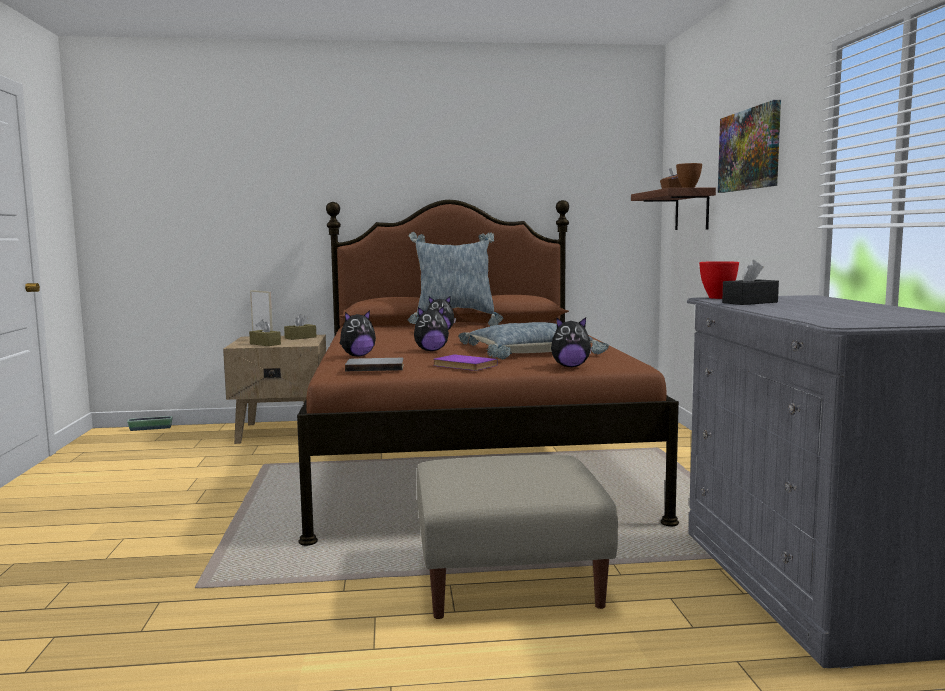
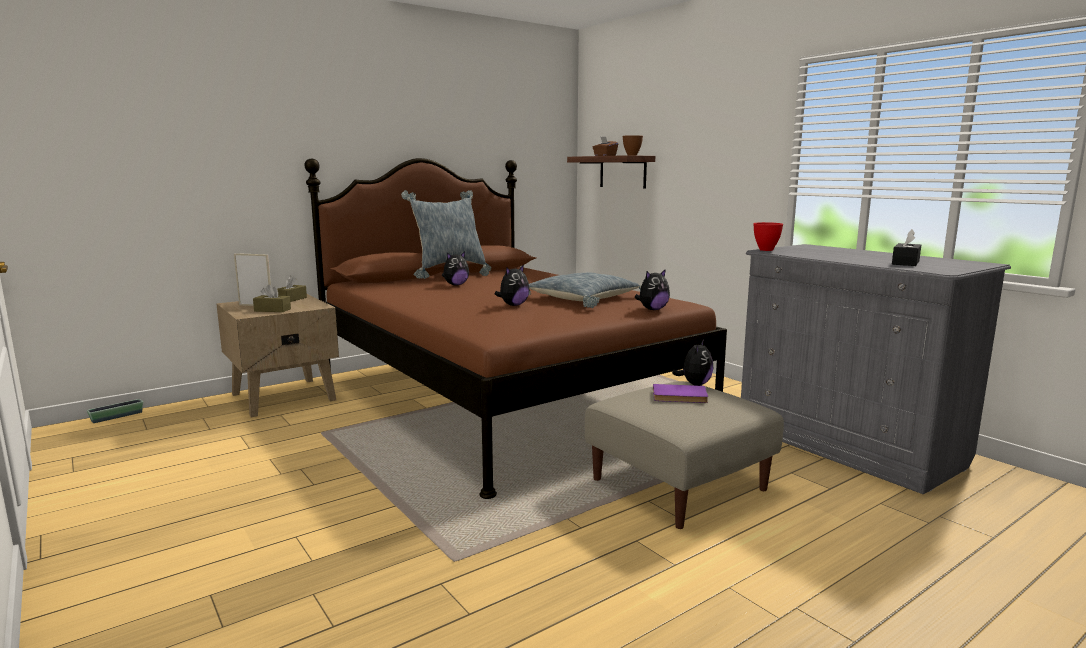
camera: 30 degrees left, 5 degrees up
(357, 356) = (459, 316): plush toy -> plush toy (694, 384)
(375, 367) = (515, 326): grey book -> none
(463, 365) = (578, 317): purple book -> purple book (679, 396)
(750, 150) = (700, 129): picture -> none
(750, 302) = (807, 254): black tissue box -> black tissue box (905, 263)

